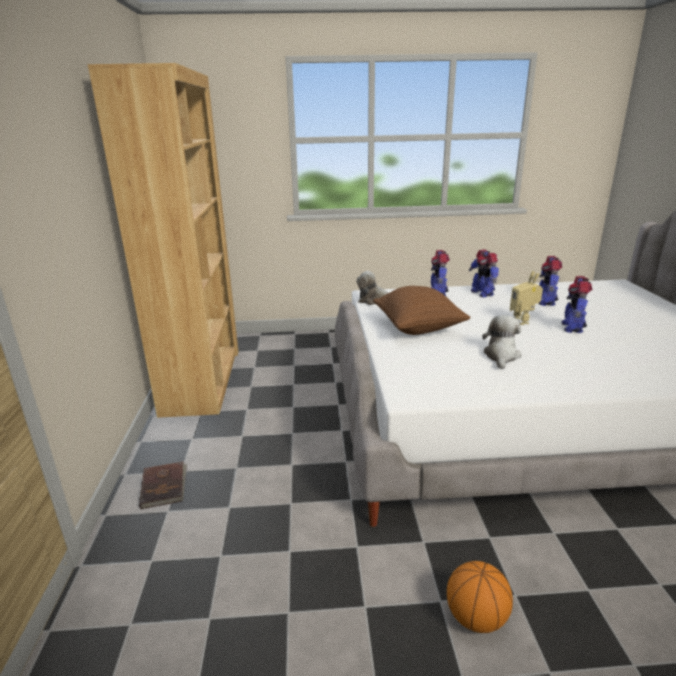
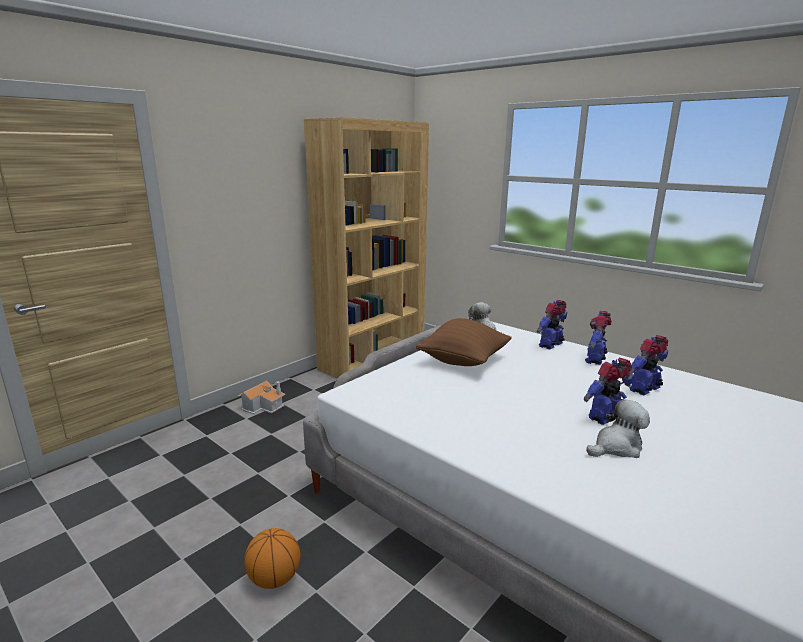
camera: 45 degrees right, 5 degrees down
(164, 486) = (264, 406): brown book -> toy house
(501, 356) = (474, 404): plush toy -> plush toy (616, 447)
(523, 321) = (570, 392): toy robot -> none

